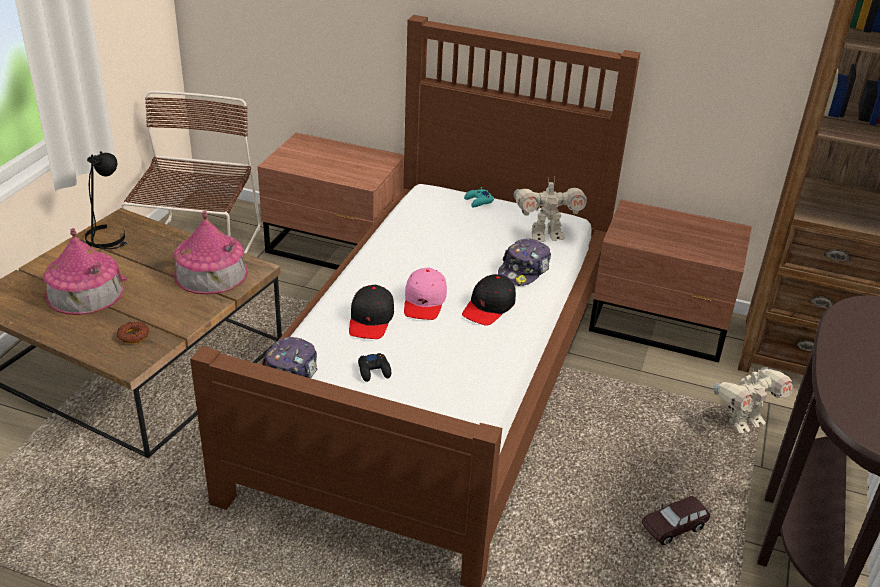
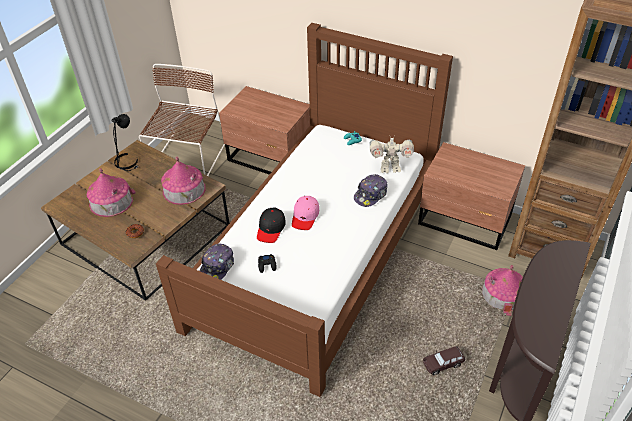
camera: 10 degrees right, 10 degrees up
(489, 307) = (344, 222): black cap -> none
(743, 422) = (503, 294): toy robot -> toy house

